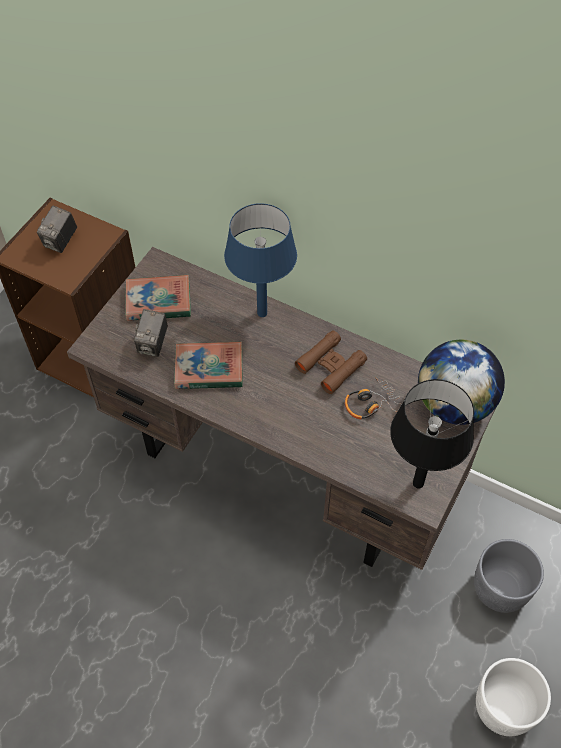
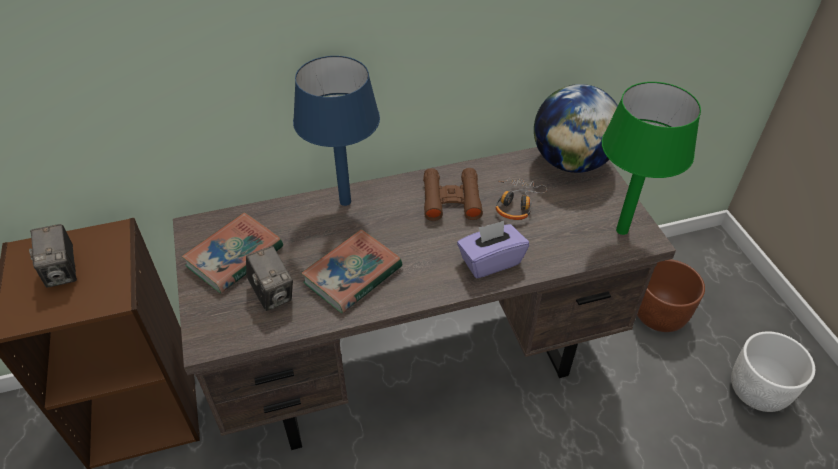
camera: 45 degrees left, 10 degrees down
(300, 429) = (490, 261): none -> purple tissue box
(418, 483) = (622, 230): black table lamp -> green table lamp
(500, 589) = (660, 314): grey planter -> brown planter

